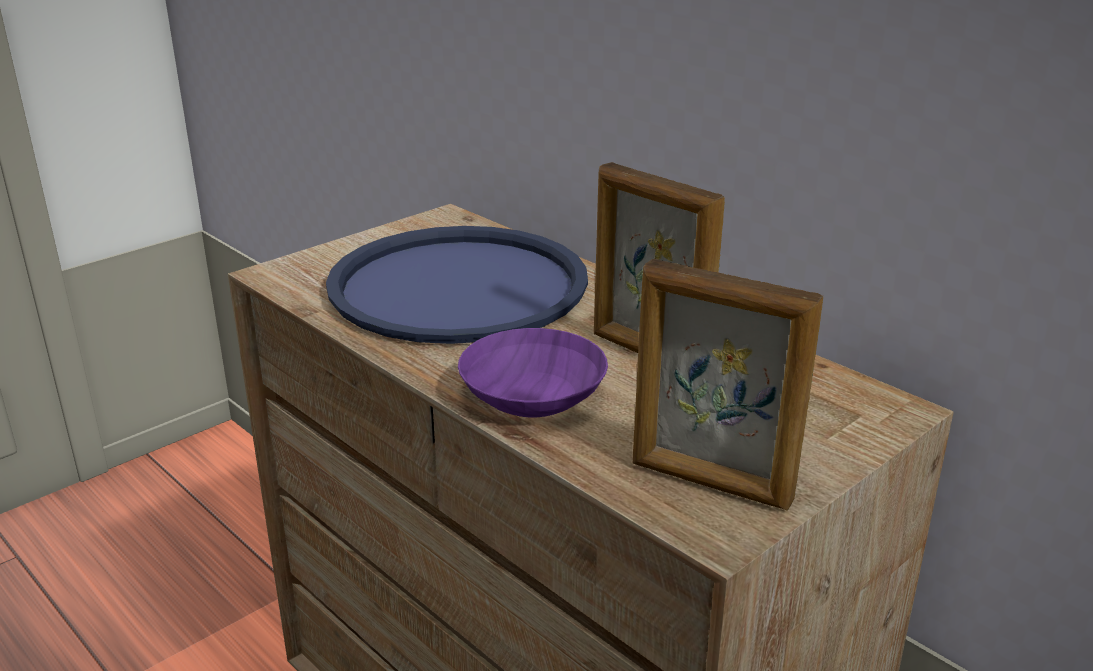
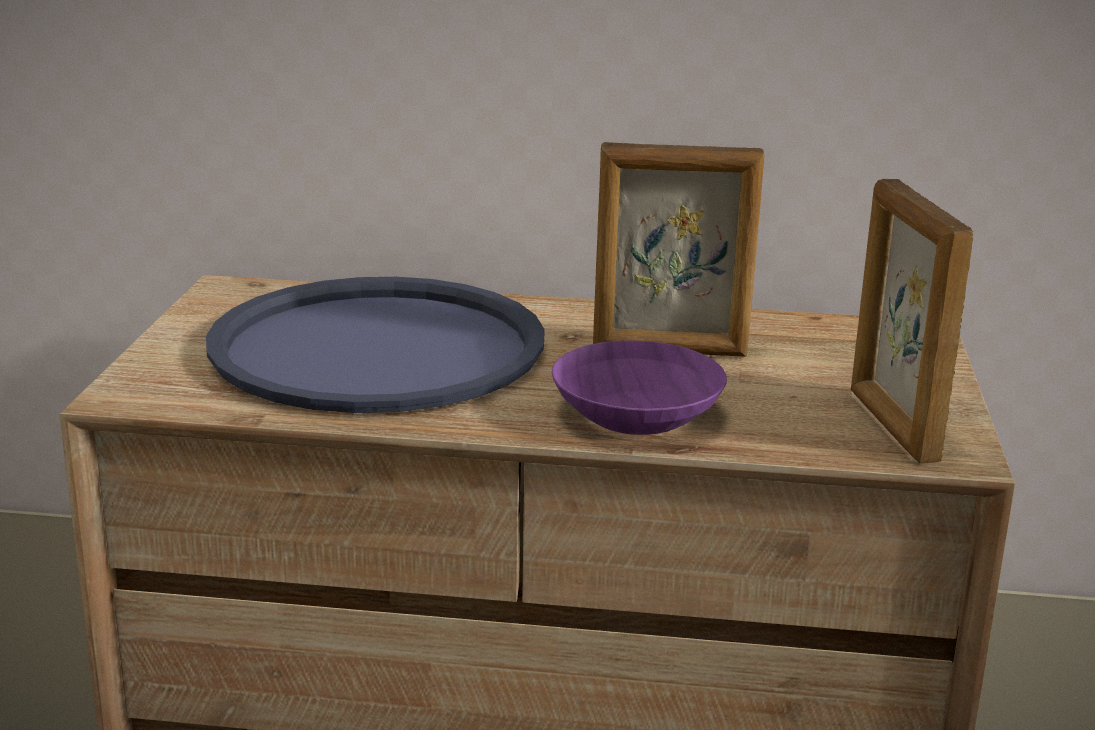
camera: 40 degrees left, 5 degrees down
(710, 483) = (892, 426): picture frame -> picture frame turned 90 degrees clockwise

